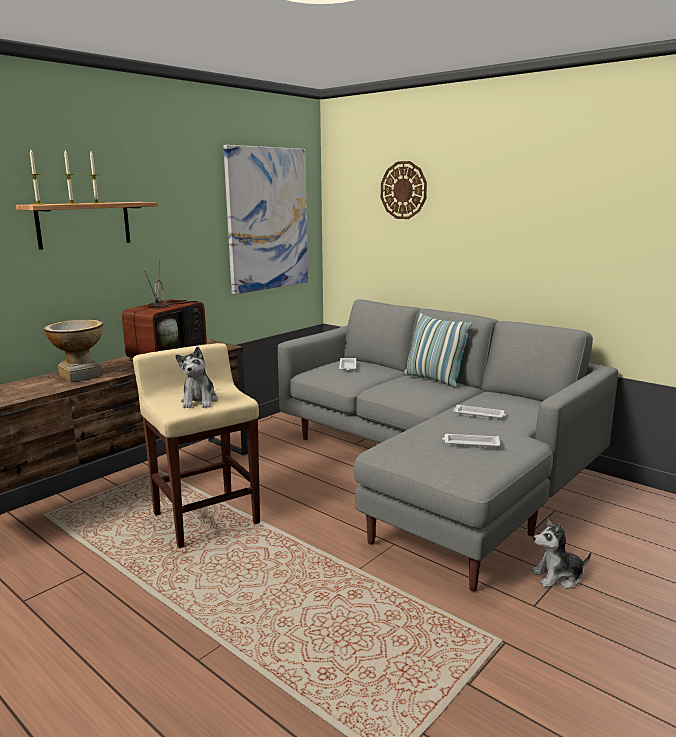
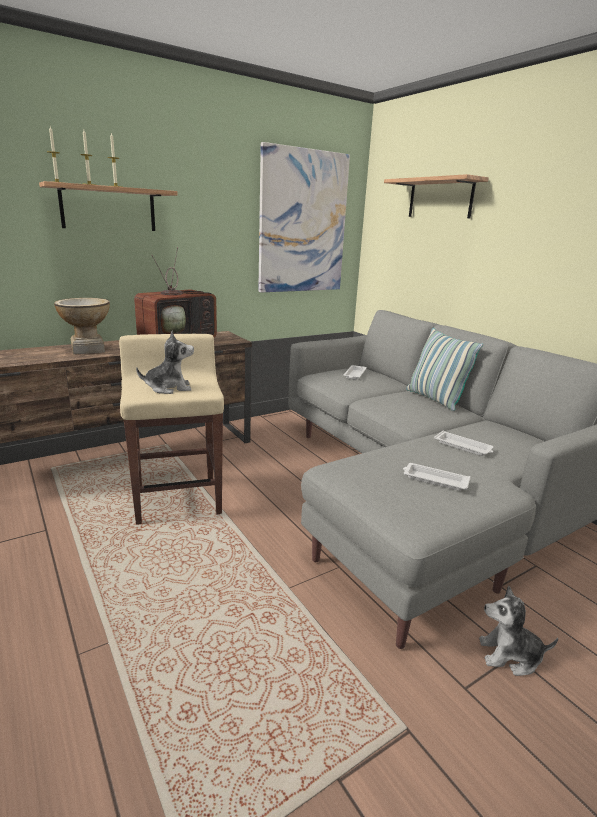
camera: 15 degrees right, 5 degrees up
(199, 401) = (169, 388): plush toy -> plush toy turned 120 degrees counterclockwise
(403, 190) = (440, 198): wall clock -> shelf

